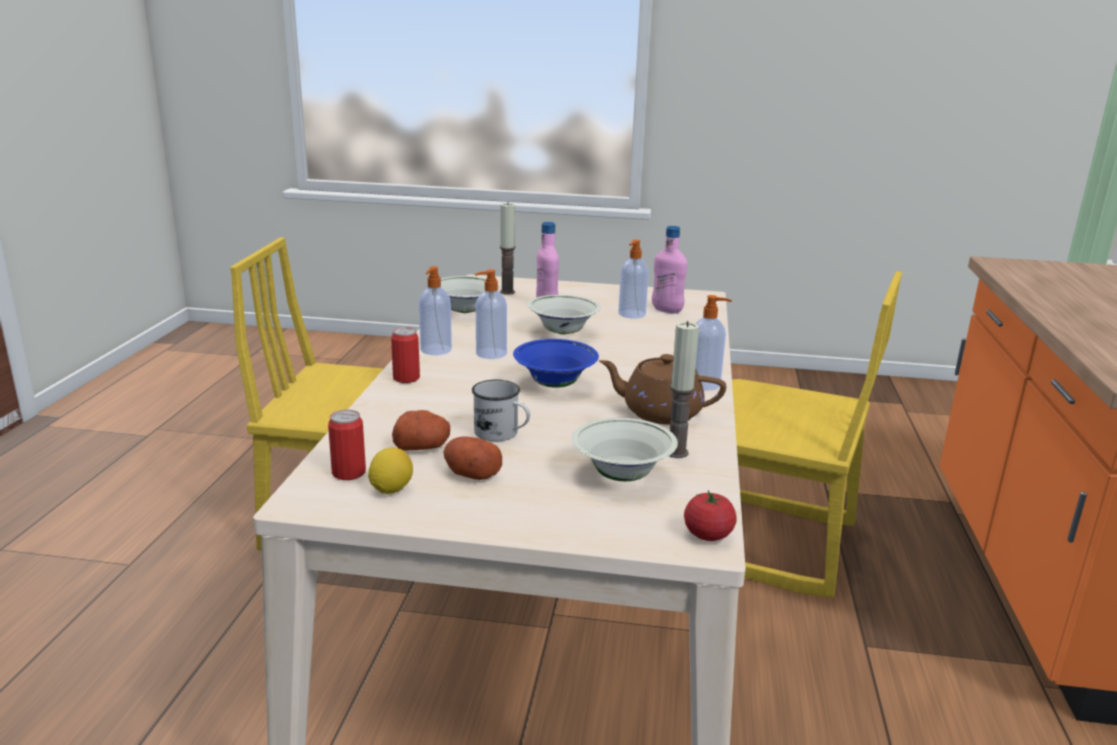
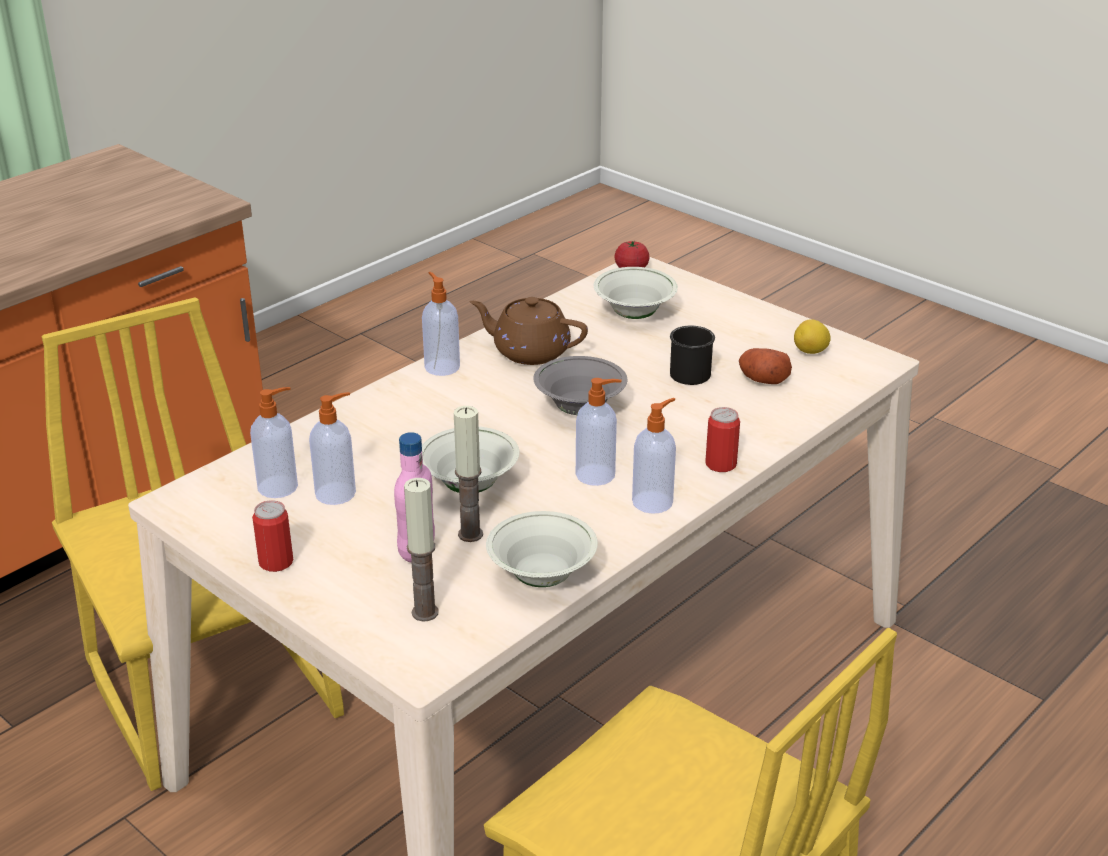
camera: 145 degrees left, 10 degrees up
(349, 473) = (836, 374): can -> can (276, 562)
(470, 473) = (742, 347): potato -> none
(502, 434) = (686, 371): white mug -> black mug
(555, 384) = (579, 409): blue bowl -> grey bowl
(660, 413) = (529, 352): brown teapot -> brown teapot turned 150 degrees clockwise
(667, 310) = (279, 487): pink bottle -> soap dispenser
(676, 452) = (570, 318): candle -> candle (470, 534)

